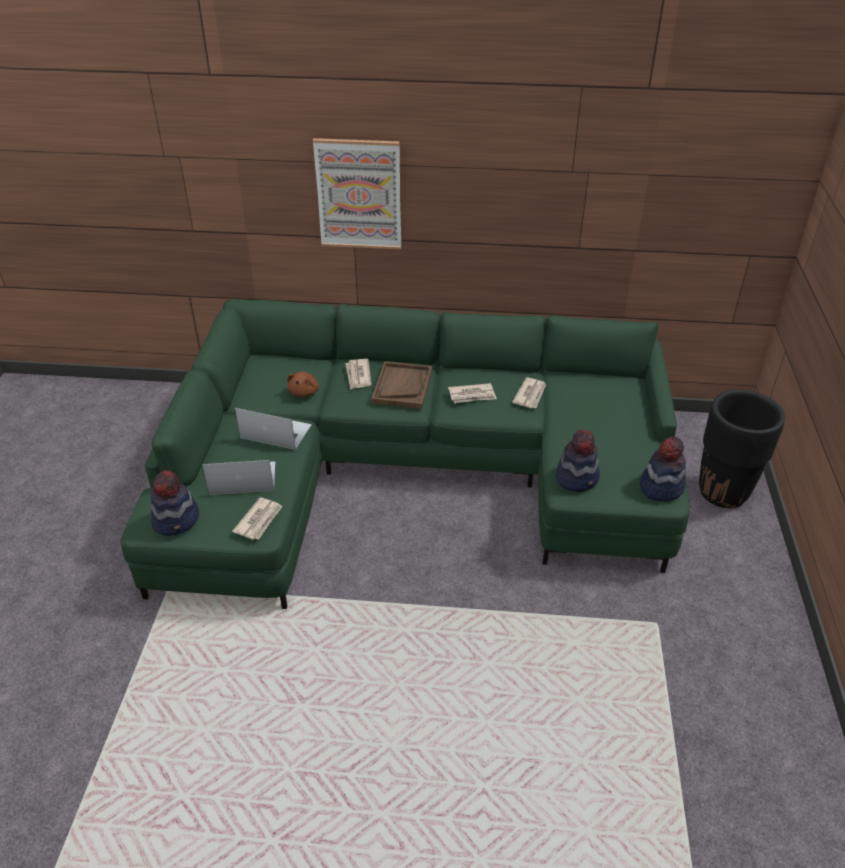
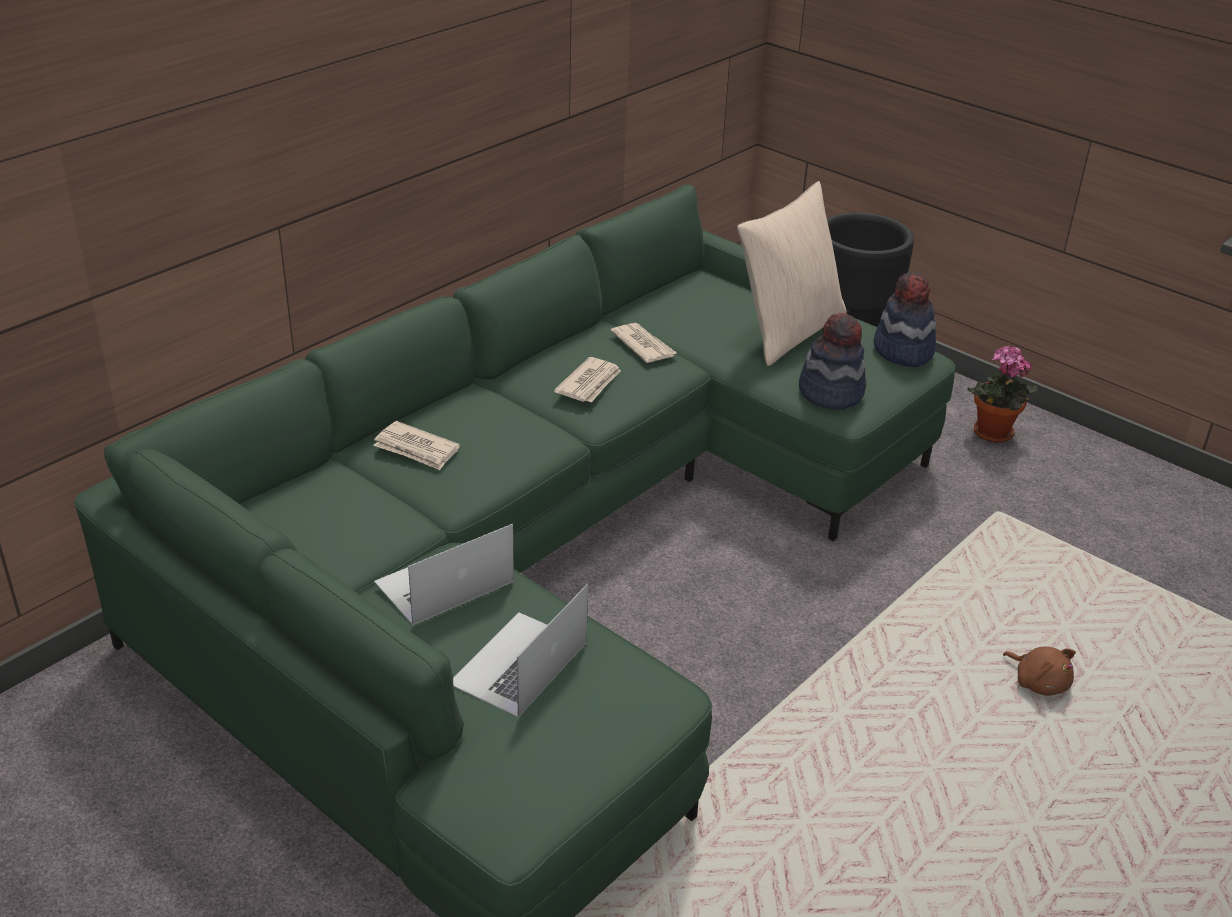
camera: 55 degrees left, 5 degrees down
(176, 520) = (541, 779): hat -> none
(259, 520) = (639, 686): newspaper -> none
(304, 392) = (383, 514): brown plush toy -> brown plush toy (1039, 682)
(359, 194) = (285, 138): picture -> none
(402, 386) = (496, 425): brown tray -> none
(619, 435) = (787, 331): none -> beige pillow
(737, 588) = (991, 434): none -> potted plant

